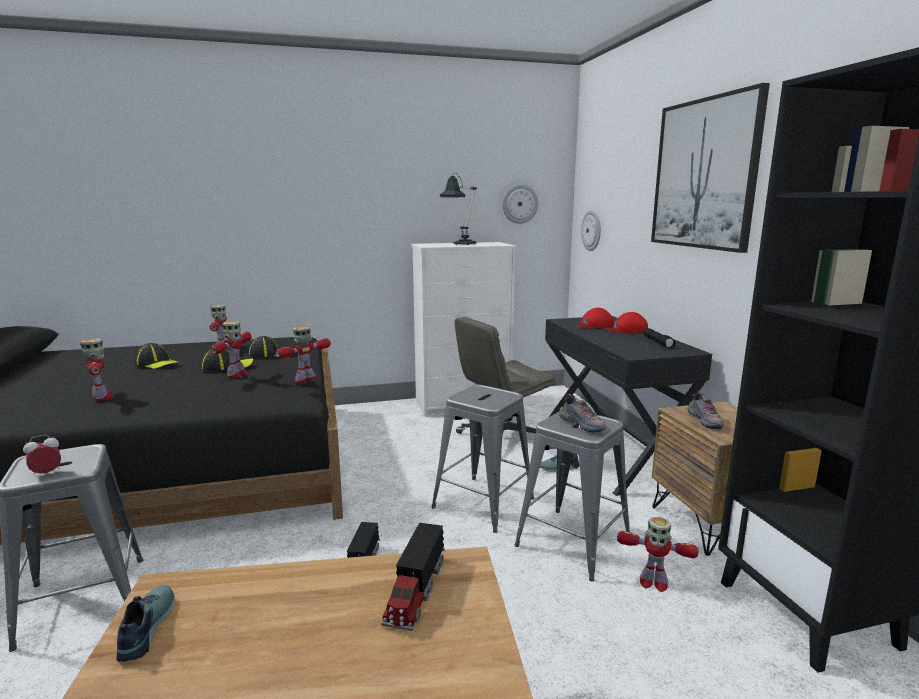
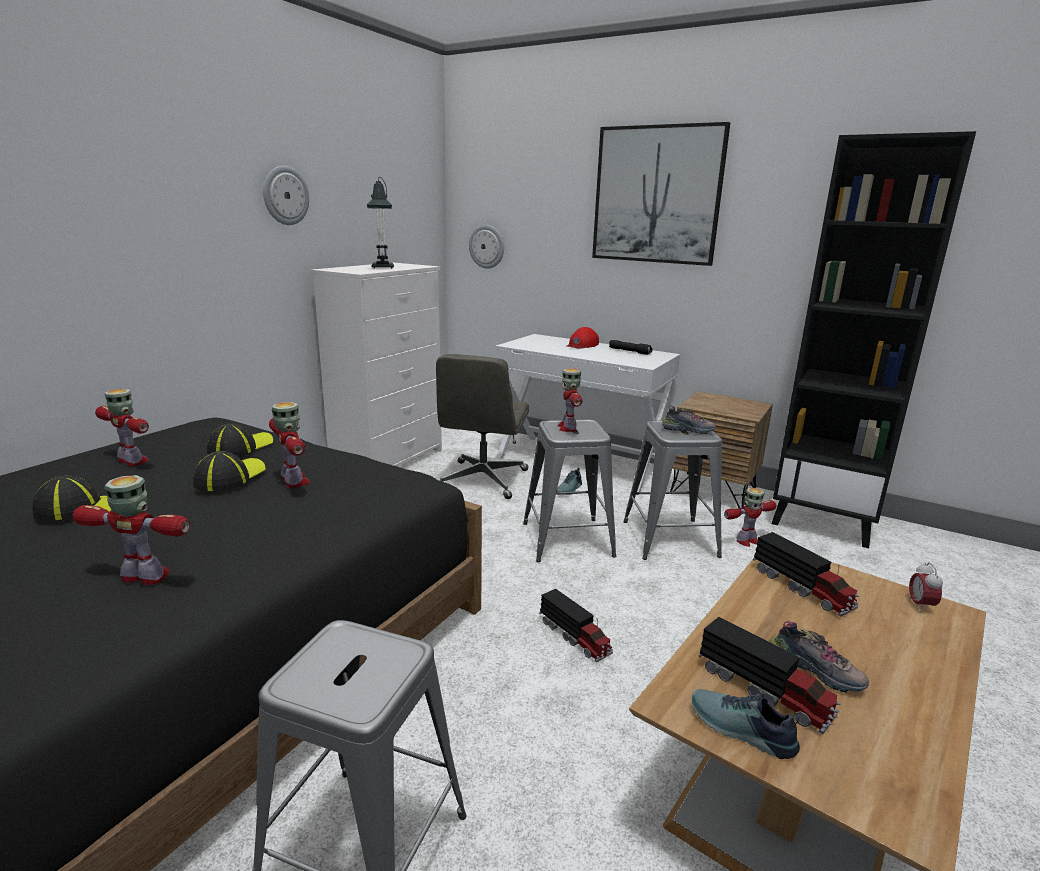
camera: 45 degrees left, 5 degrees up
(47, 473) = (376, 680): alarm clock -> alarm clock (920, 605)
(210, 623) = (765, 691): none -> toy truck
(305, 380) = (382, 463): toy robot -> toy robot (567, 427)
(520, 204) = (405, 216): wall clock -> wall clock (285, 195)
(593, 325) = (548, 345): red cap -> none
(610, 451) = (580, 463): black desk -> white desk
(706, 421) = (719, 408): shoe -> shoe (816, 670)

